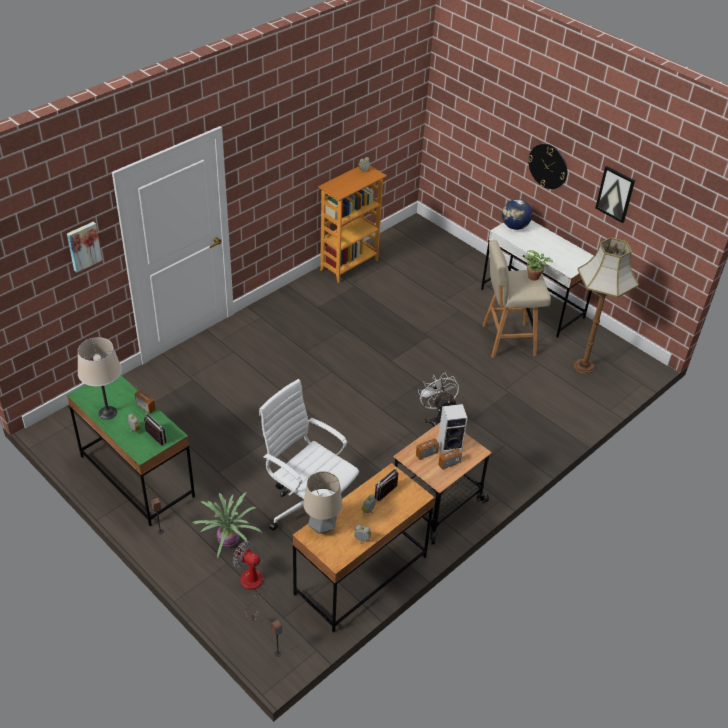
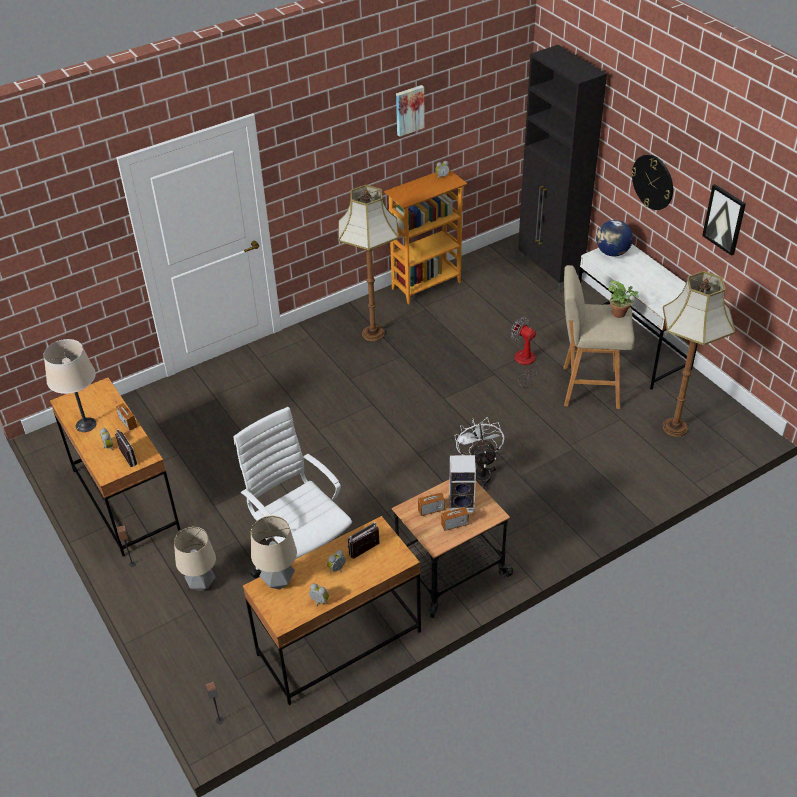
camera: 15 degrees right, 0 degrees up
(83, 246) = (85, 238): picture -> picture (409, 110)
(137, 476) = (125, 499): green desk -> brown desk
(227, 542) = (201, 584): potted plant -> table lamp
(252, 587) = (213, 640): fan -> fan (525, 363)
(315, 311) = (373, 334): none -> floor lamp
(450, 247) = (549, 273): none -> black cabinet

